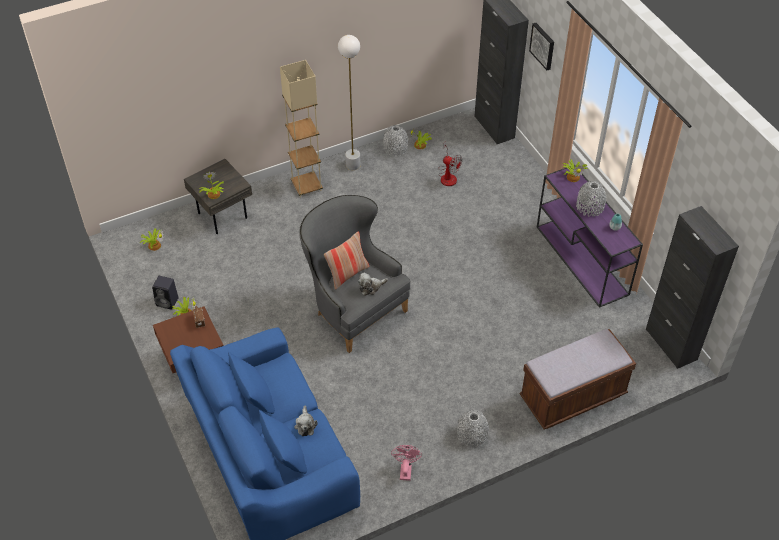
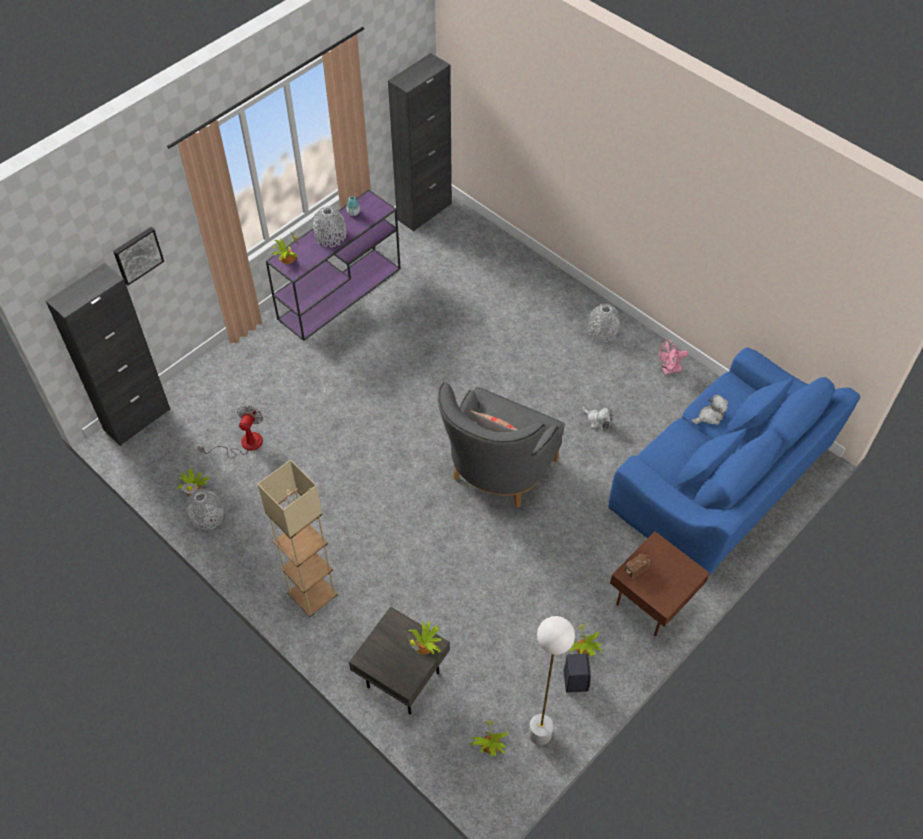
camera: 110 degrees left, 5 degrees up
(353, 165) = (254, 555): white floor lamp -> white floor lamp (540, 734)
(371, 287) = (508, 414): plush toy -> plush toy (597, 421)
(572, 397) = (521, 268): brown bench -> none

